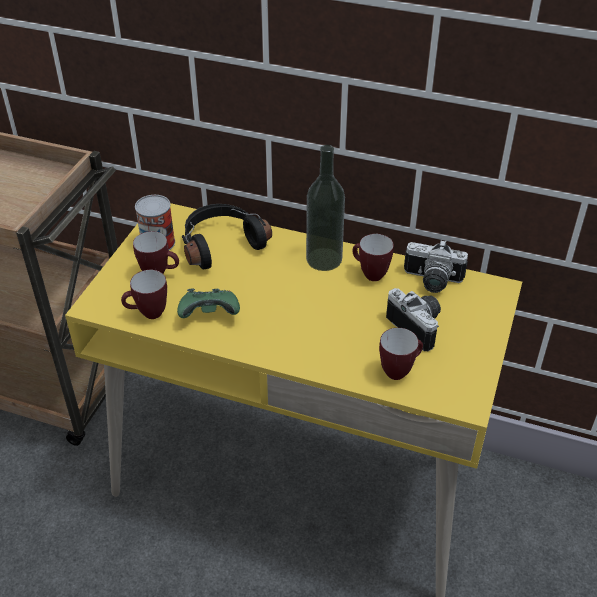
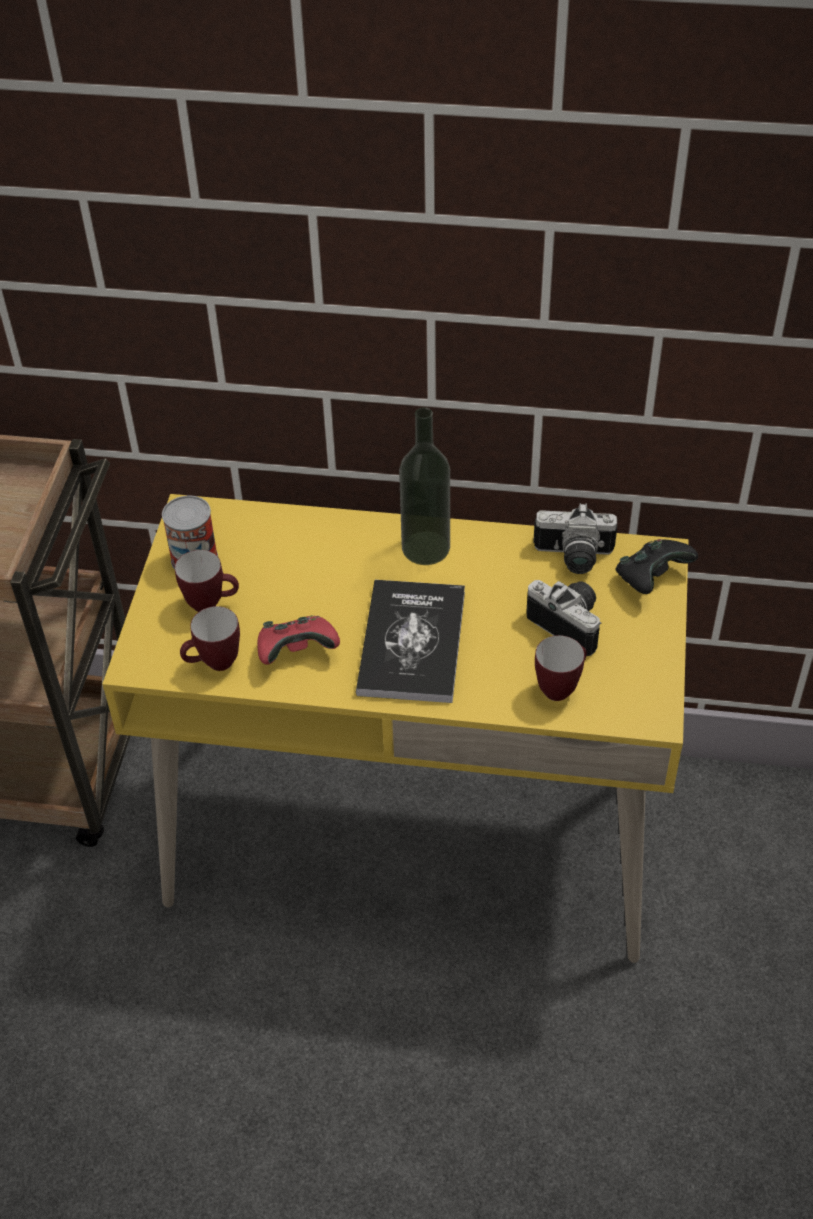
camera: 10 degrees left, 5 degrees up
(210, 315) = (297, 652): green game controller -> red game controller
(221, 244) = (281, 547): black headphones -> none
(295, 321) = (412, 643): none -> book
(369, 274) = (490, 560): mug -> none
(487, 304) = (651, 578): none -> black game controller

